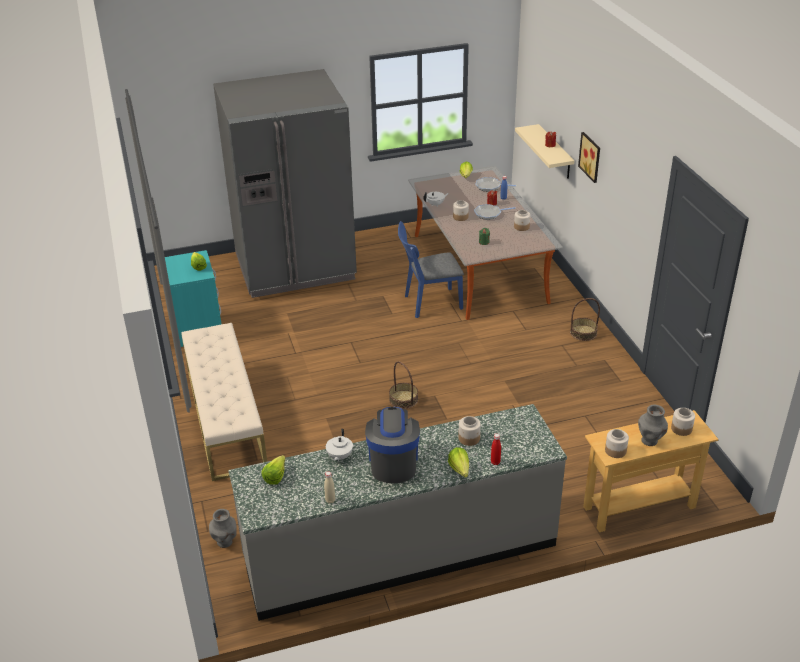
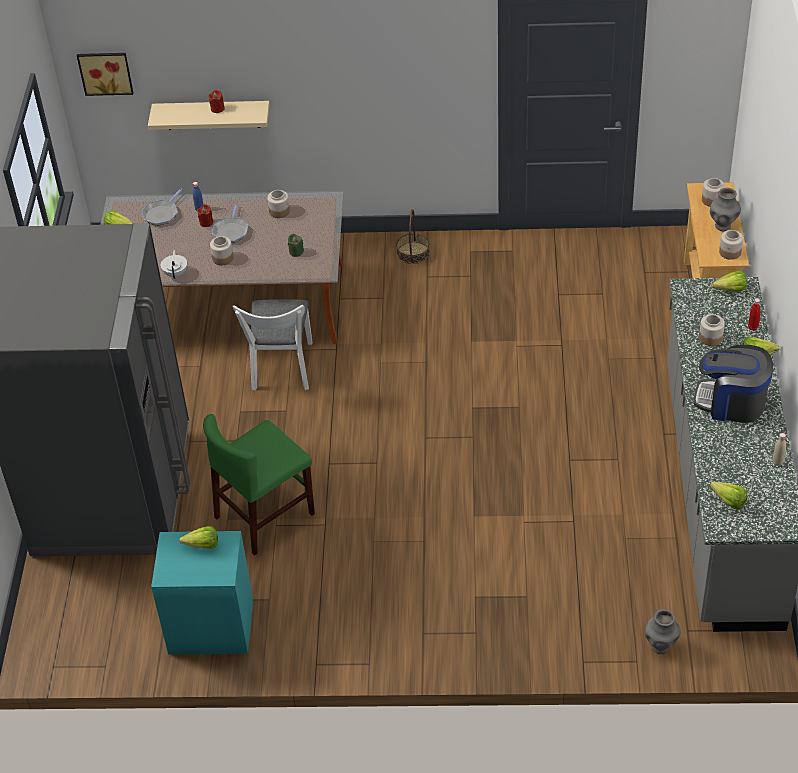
camera: 70 degrees left, 10 degrees up
(225, 417) = (431, 618): beige bench -> none
(295, 327) = (264, 515): none -> green chair
(339, 456) = (710, 443): white teapot -> none
(403, 399) = (468, 436): basket -> none
(428, 303) = (282, 370): blue chair -> white chair
(537, 440) = (727, 290): none -> lettuce
(591, 156) = (312, 77): picture -> picture (105, 72)

